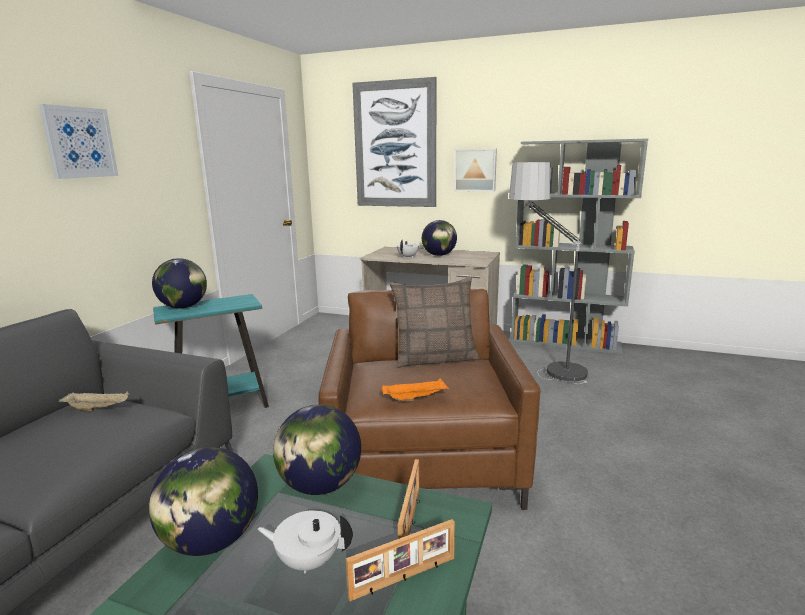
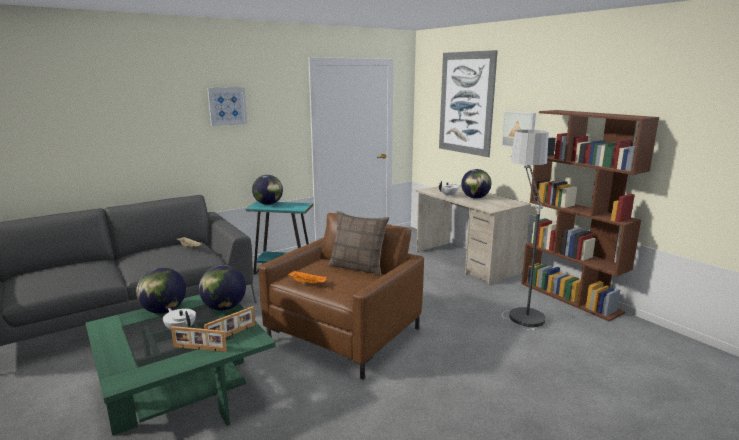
camera: 35 degrees right, 0 degrees up
(565, 342) = (570, 297): grey bookcase -> brown bookcase

